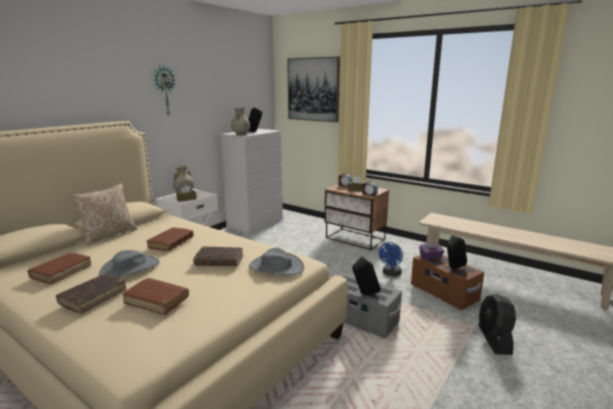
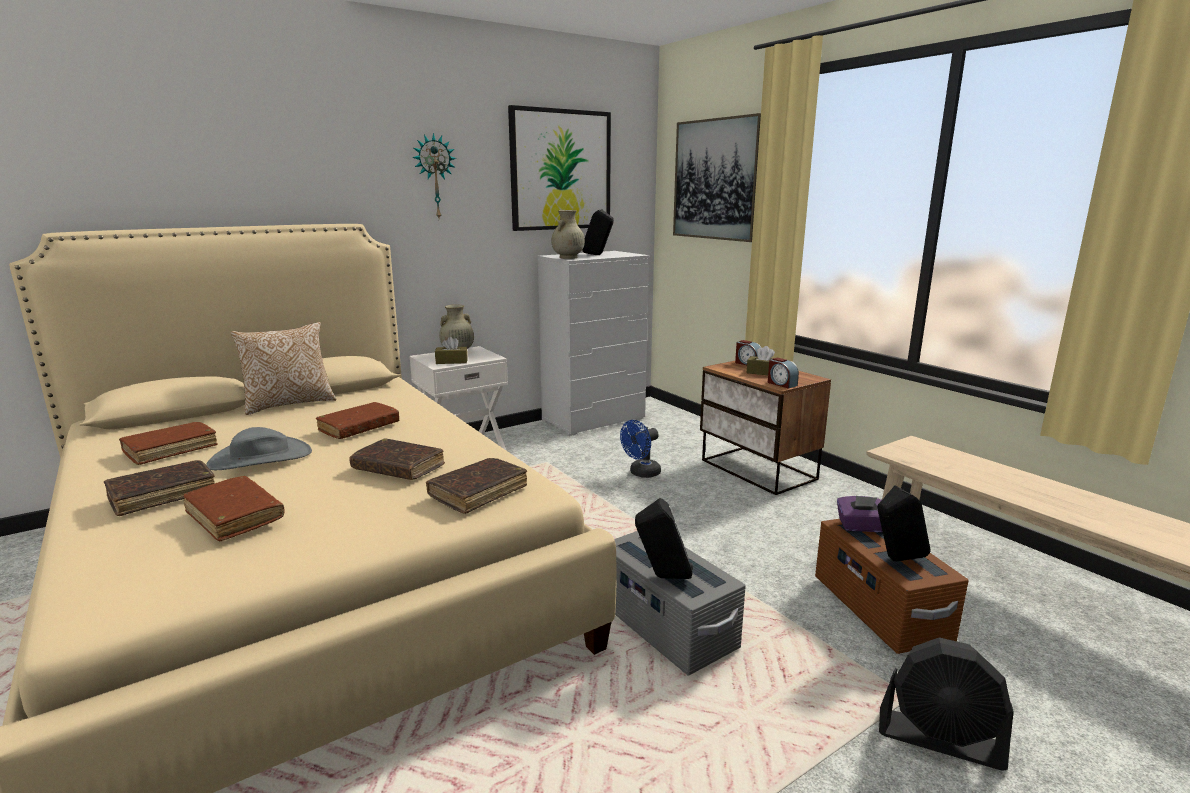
camera: 20 degrees right, 0 degrees up
(229, 85) = (561, 170): none -> picture
(276, 267) = (478, 492): grey hat -> brown book
(391, 274) = (787, 548): blue fan -> blue fan (641, 473)
(494, 339) = (940, 739): black fan -> black fan turned 90 degrees counterclockwise

